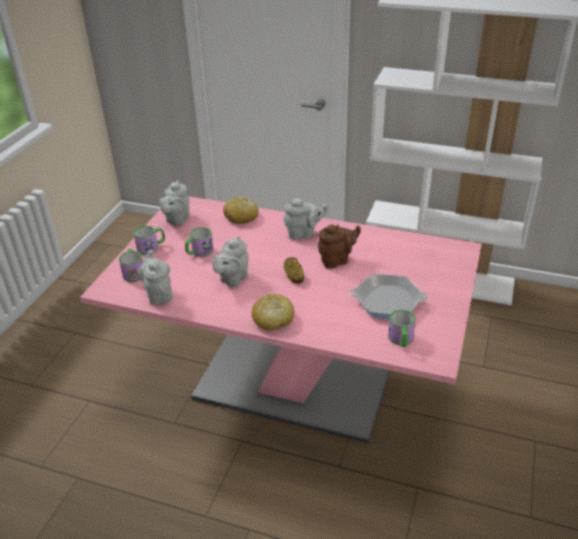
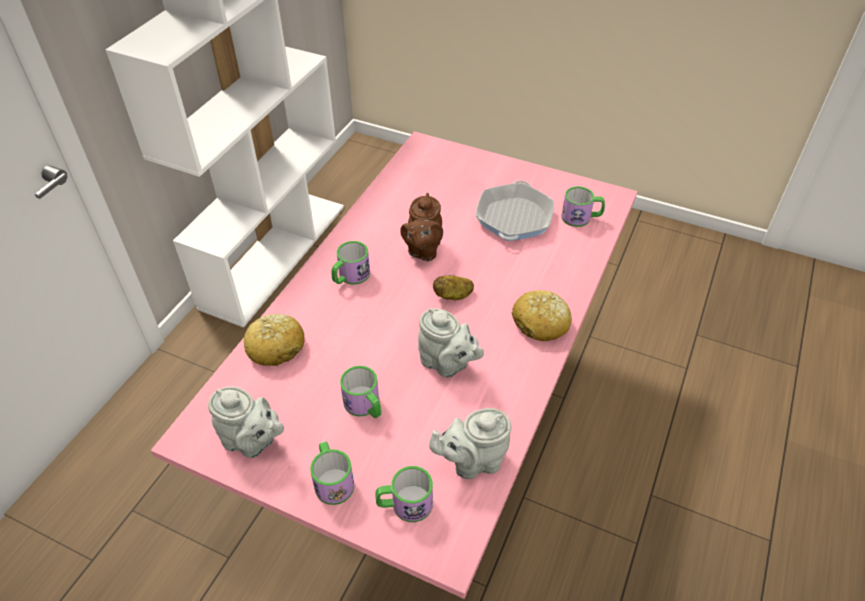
camera: 85 degrees left, 10 degrees up
(303, 234) = (350, 276): grey teapot -> mug
(337, 260) = (423, 250): brown teapot -> brown teapot turned 150 degrees counterclockwise

